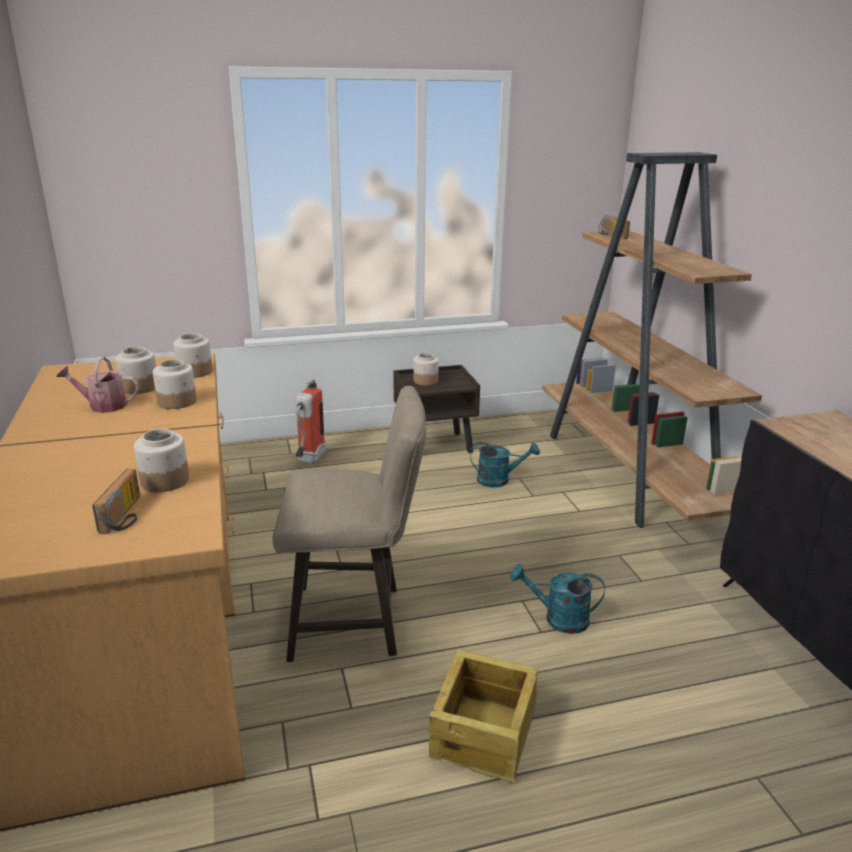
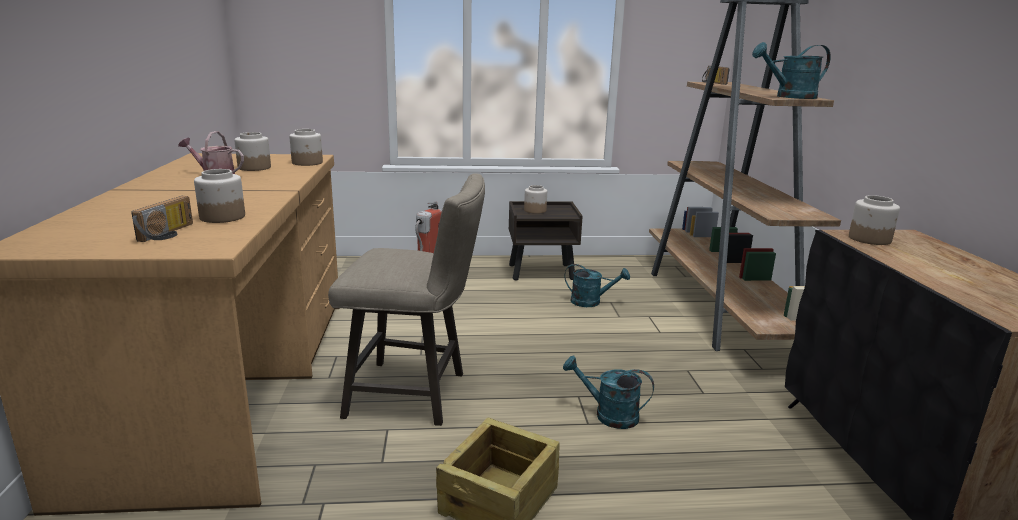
camera: 10 degrees right, 5 degrees down
(177, 402) = (277, 177): jar -> jar (870, 239)
(707, 270) = (789, 97): none -> turquoise watering can

